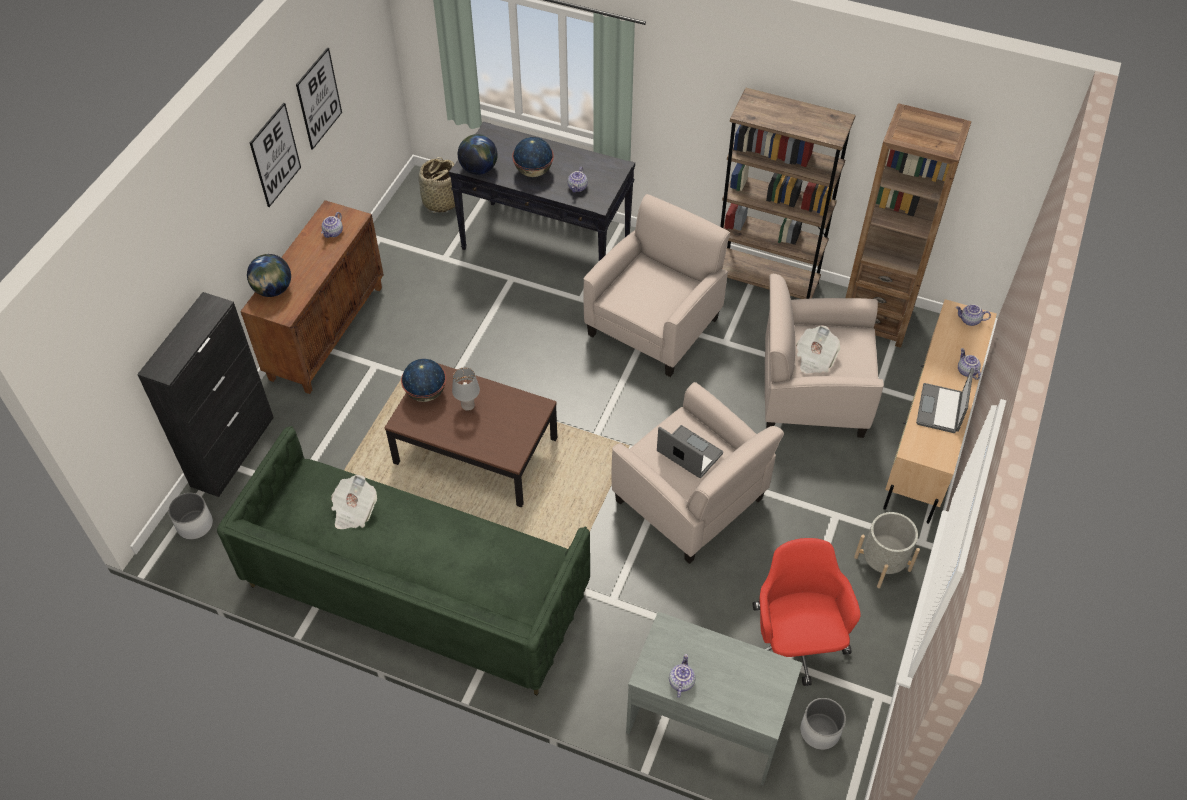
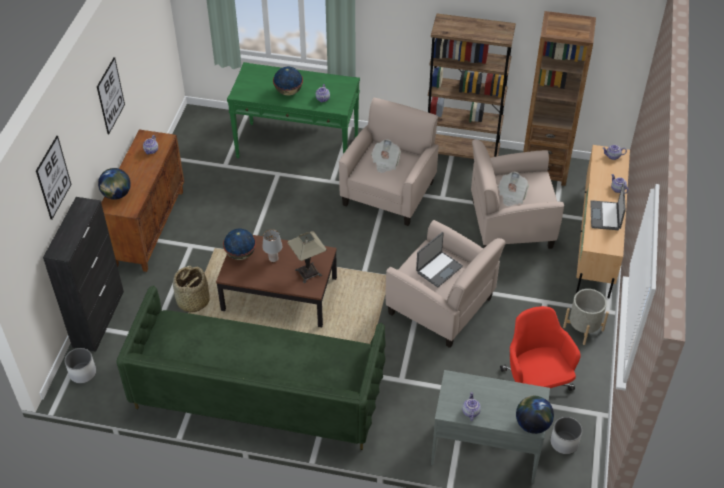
camera: 10 degrees left, 5 degrees down
(319, 98) = (132, 54): picture -> picture (53, 177)
(354, 511) = (209, 338): newspaper -> newspaper (385, 163)
(440, 201) = (212, 126): basket -> basket (192, 301)
(479, 169) = (248, 94): globe -> globe (532, 424)
(510, 432) = (308, 272): none -> table lamp
(546, 245) = (298, 148): black console table -> green console table
(688, 454) = (438, 269): laptop -> laptop turned 105 degrees clockwise

